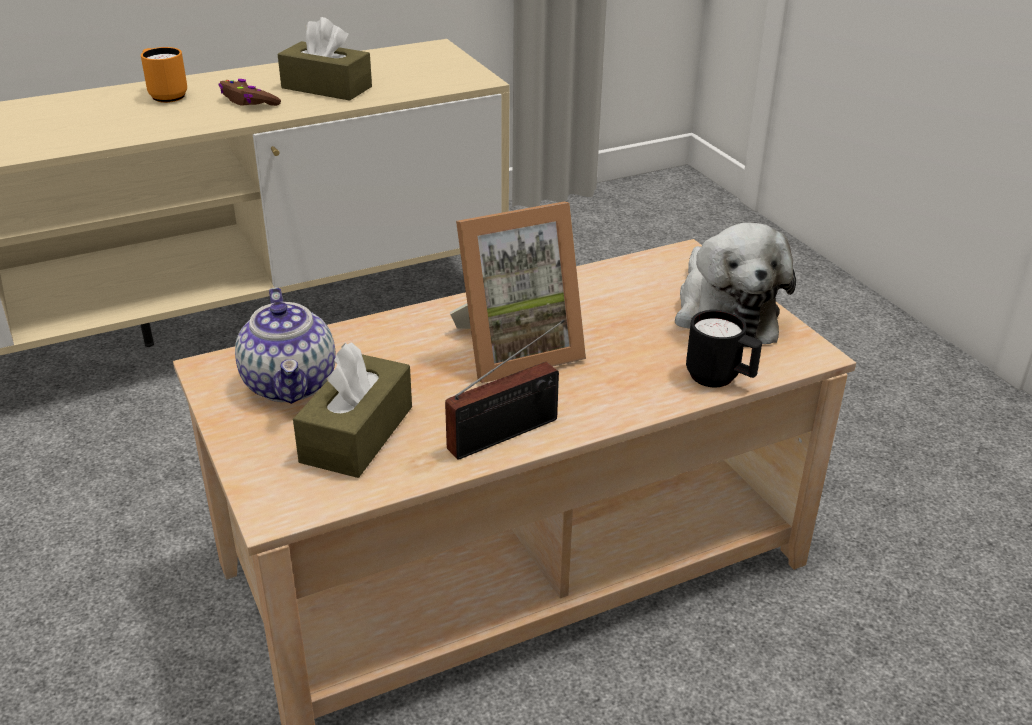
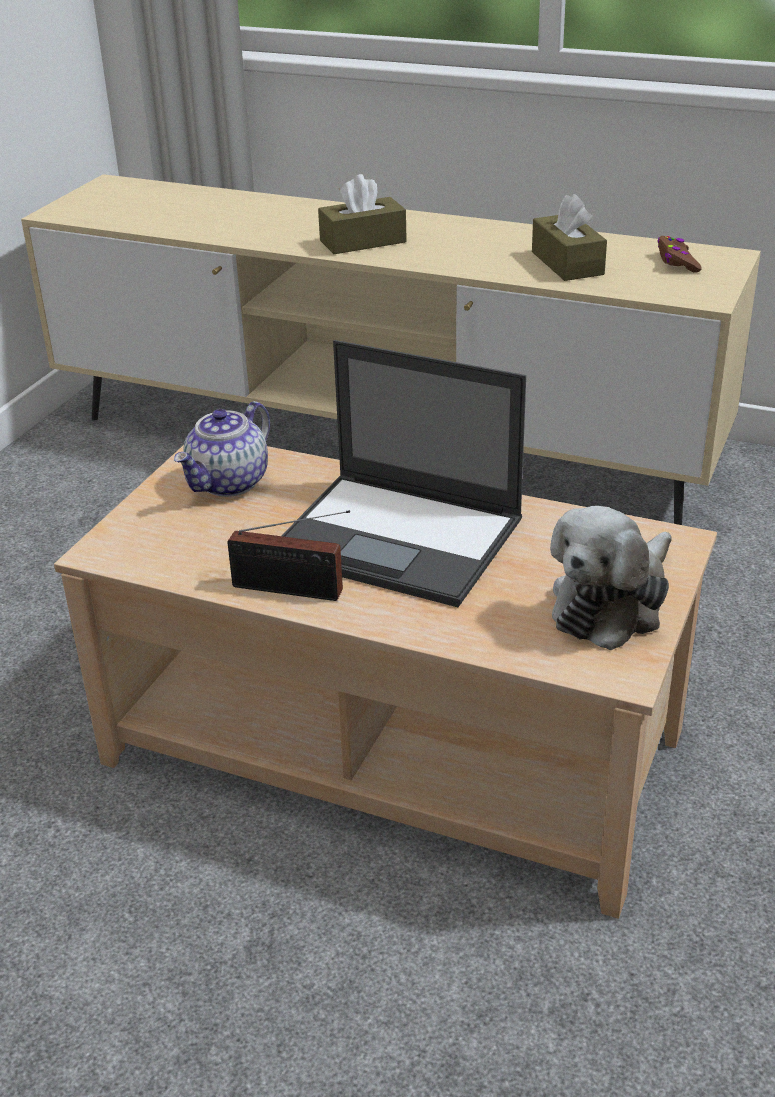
camera: 50 degrees right, 0 degrees up
(165, 95) = (440, 231): orange mug -> none
(248, 102) = (487, 256): brown game controller -> brown game controller (677, 262)
(357, 434) = (209, 535): brown tissue box -> brown tissue box (363, 241)
(515, 349) = (401, 539): picture frame -> laptop
(720, 379) = (505, 647): black mug -> none

